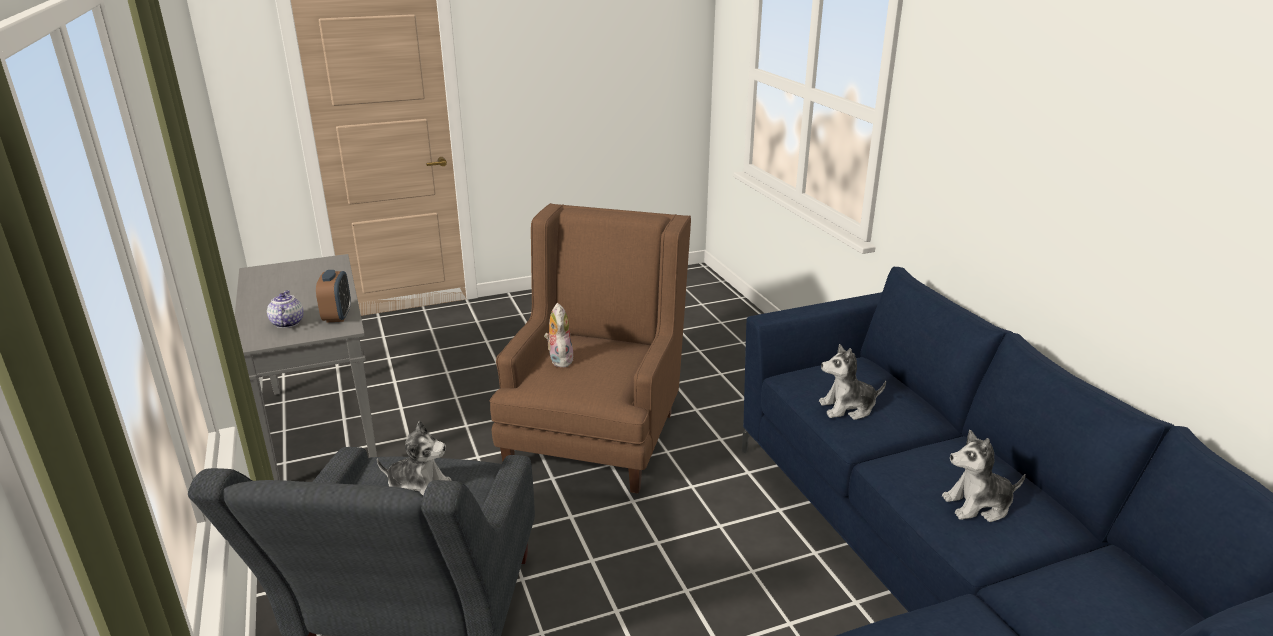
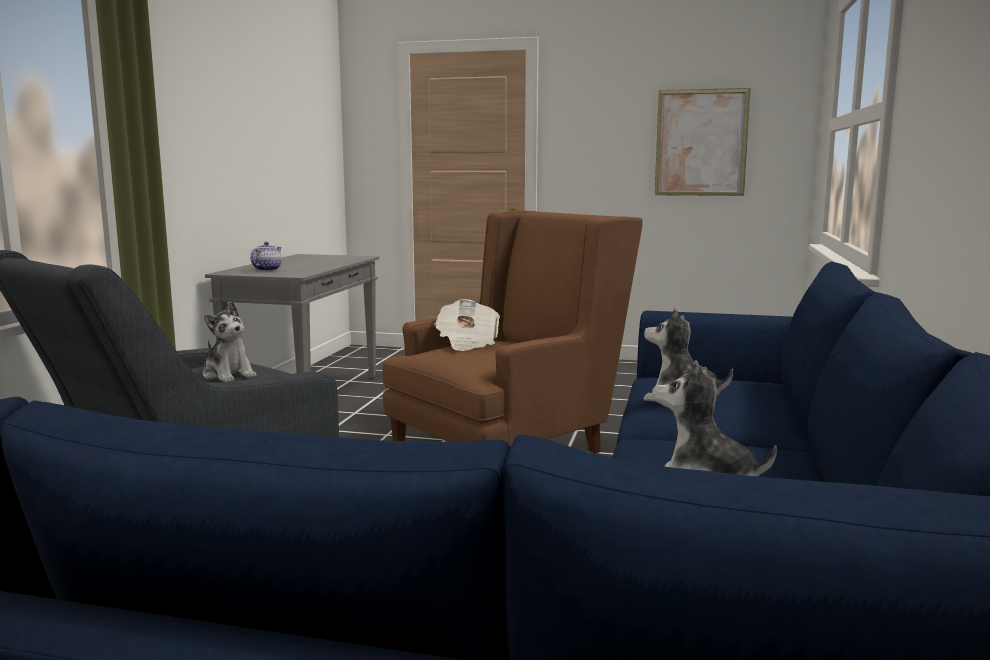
camera: 35 degrees right, 15 degrees down
(337, 316) = (304, 271): alarm clock -> none
(559, 359) = (467, 343): plush toy -> newspaper
(618, 76) = (701, 143): none -> picture

